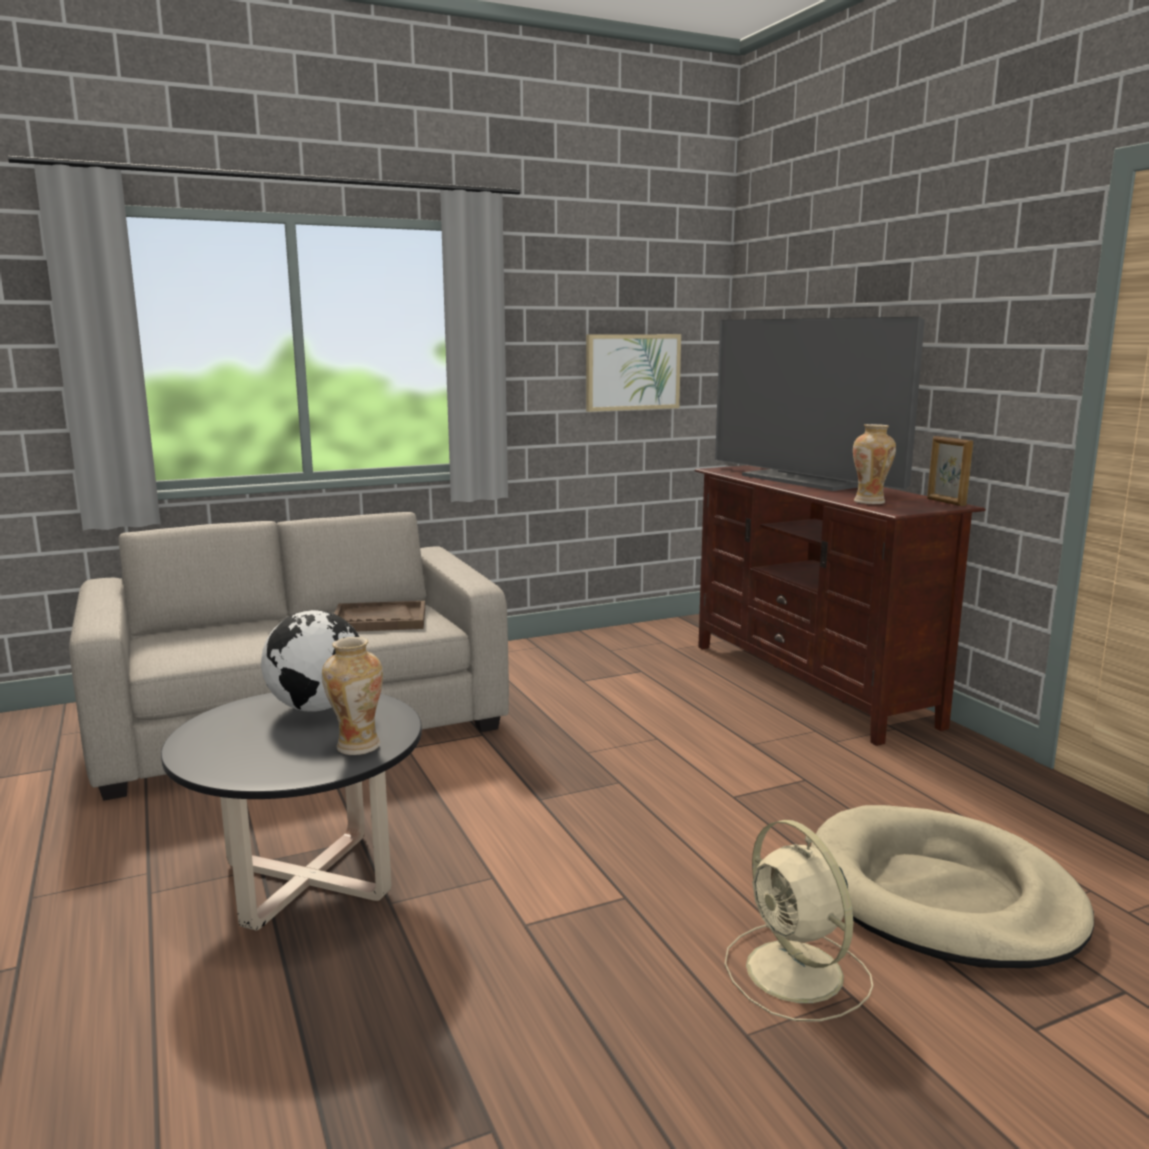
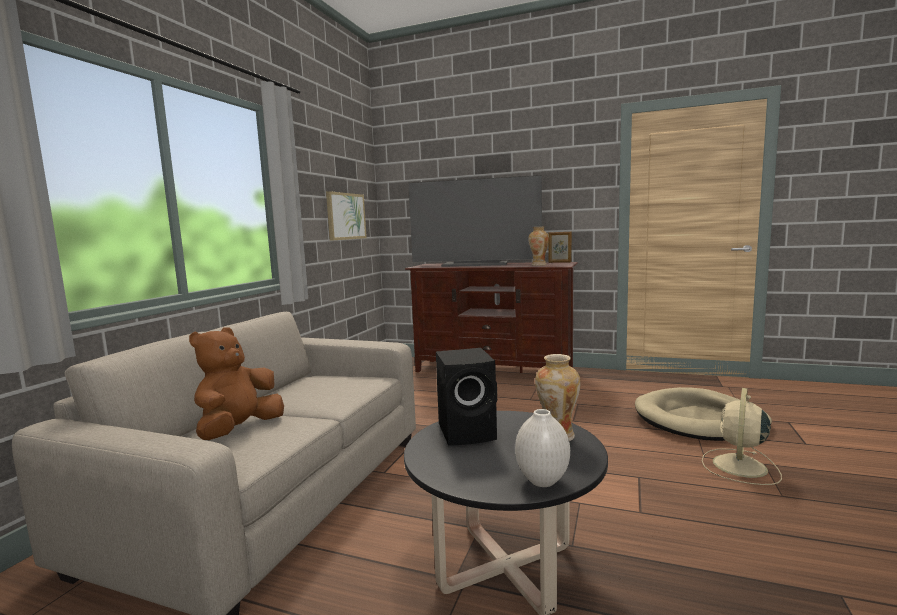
camera: 45 degrees left, 5 degrees down
(229, 769) = (542, 481): none -> white vase
(234, 635) = (239, 430): none -> brown plush toy
(317, 707) = (469, 432): globe -> black speaker
(379, 620) = (327, 387): brown tray -> none
(797, 974) = (739, 467): beige fan -> beige fan turned 105 degrees clockwise

